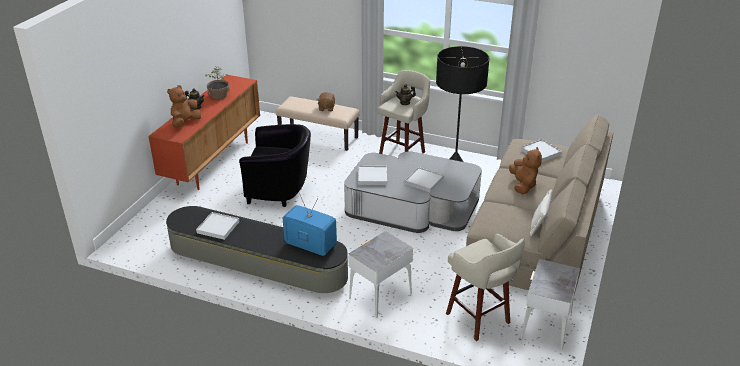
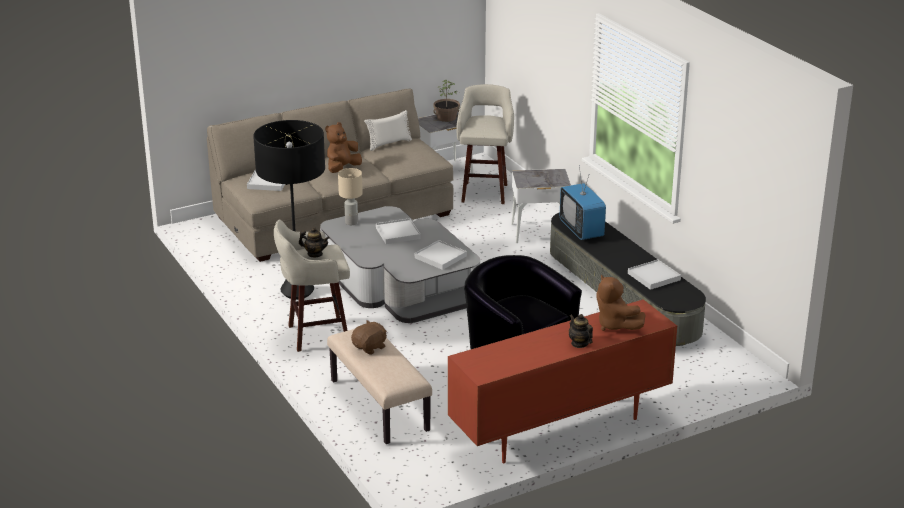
camera: 140 degrees left, 5 degrees down
(185, 123) = (615, 325): brown plush toy -> brown plush toy turned 75 degrees clockwise
(219, 95) = (530, 350): potted plant -> potted plant (446, 118)
(464, 176) = (352, 222): none -> beige table lamp

